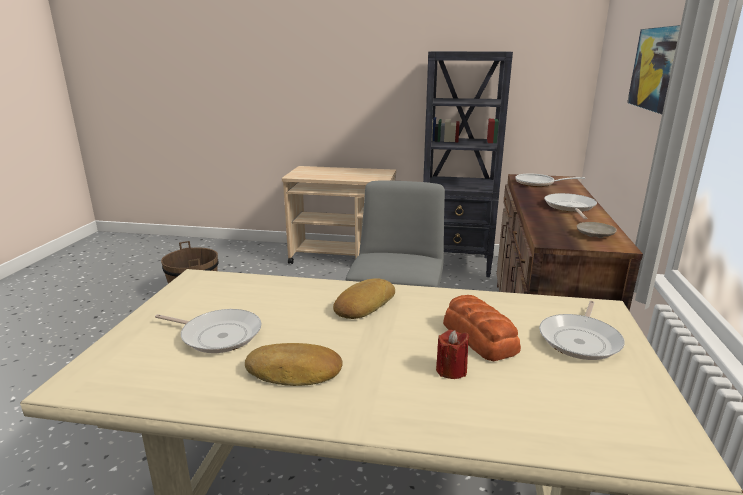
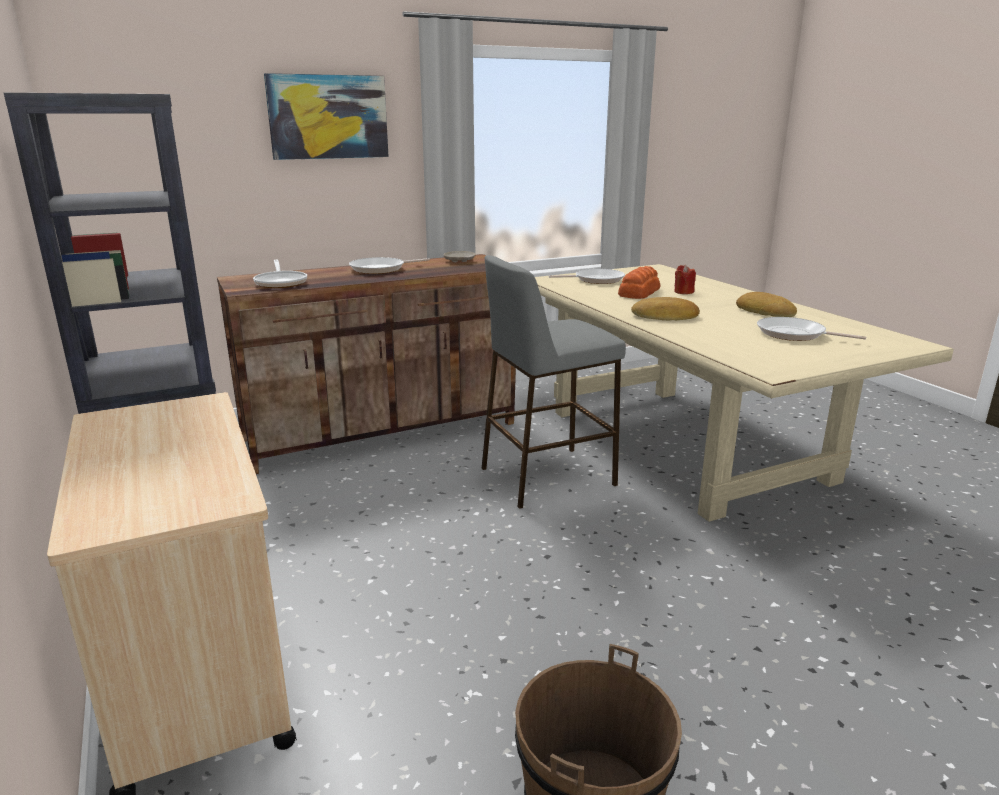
camera: 125 degrees left, 0 degrees up
(218, 335) = (794, 334): frying pan -> frying pan turned 45 degrees counterclockwise

